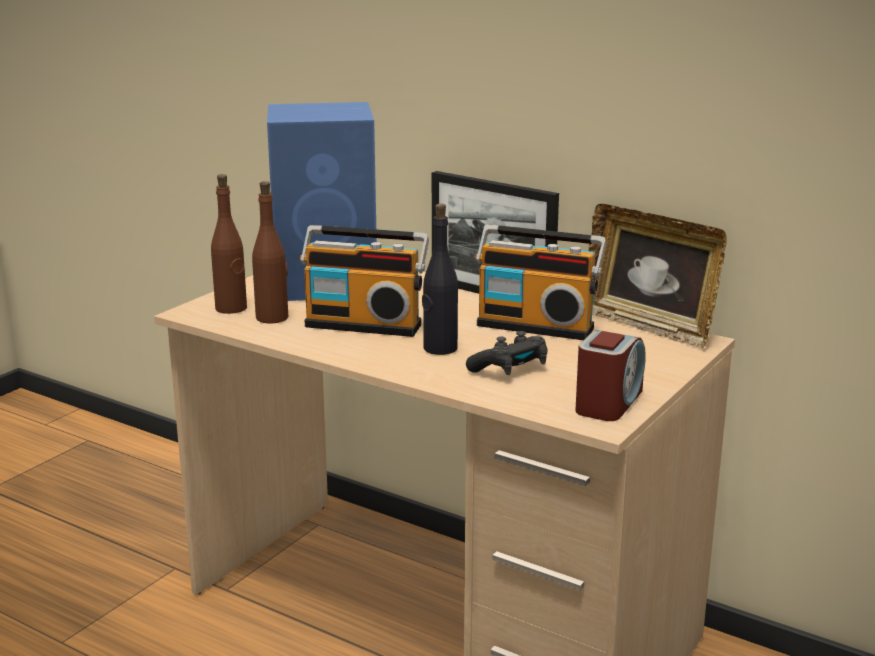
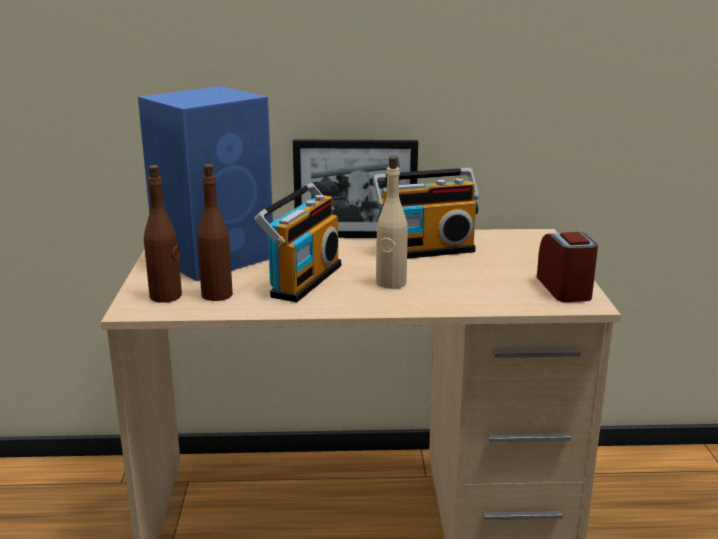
camera: 35 degrees left, 0 degrees up
(365, 324) = (302, 280): radio -> radio turned 45 degrees counterclockwise
(439, 348) = (391, 283): black bottle -> beige bottle
(510, 370) = (465, 284): black game controller -> none
(648, 326) = (493, 233): picture frame -> none

